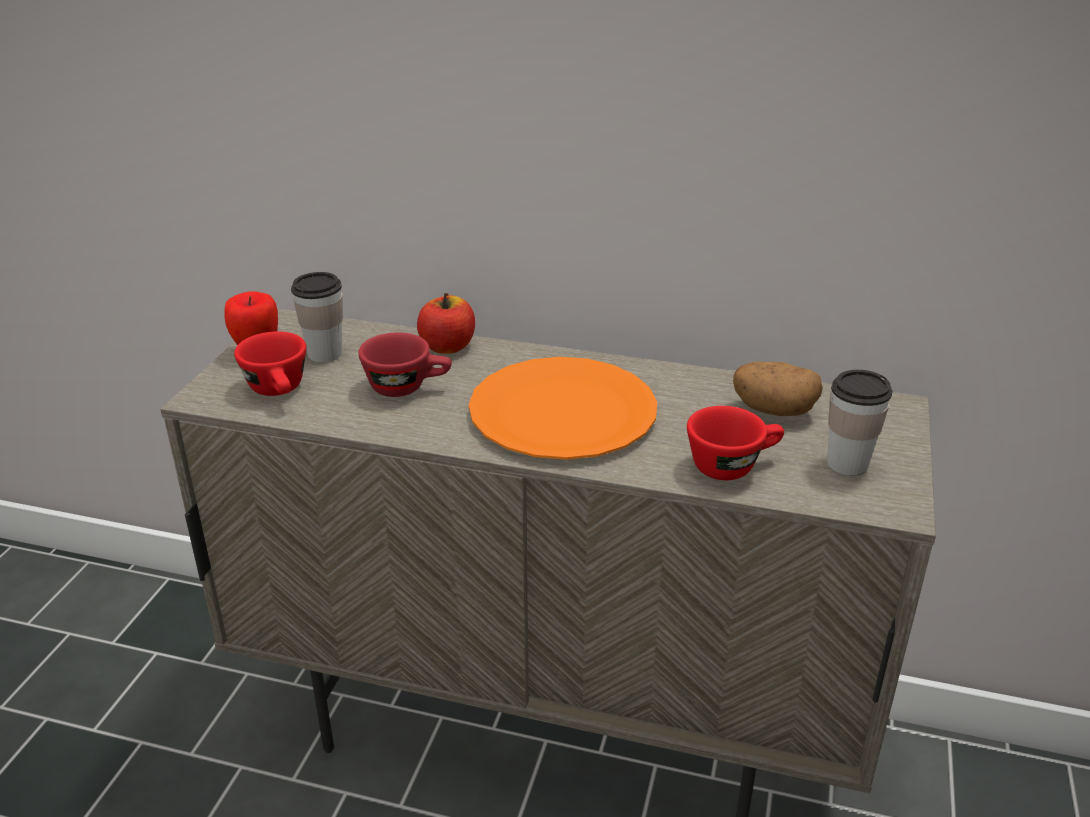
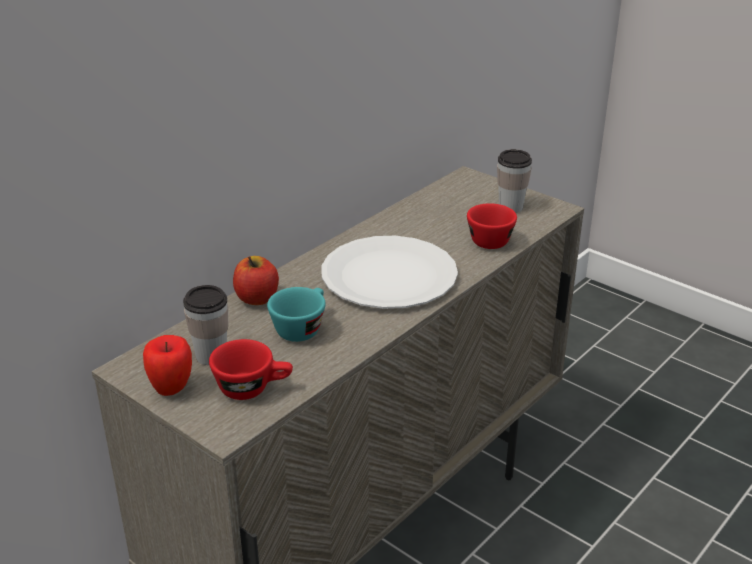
camera: 65 degrees left, 0 degrees up
(407, 387) = (301, 327): red cup -> turquoise cup
(562, 412) = (389, 276): orange plate -> white plate
(773, 410) = (443, 210): potato -> none

